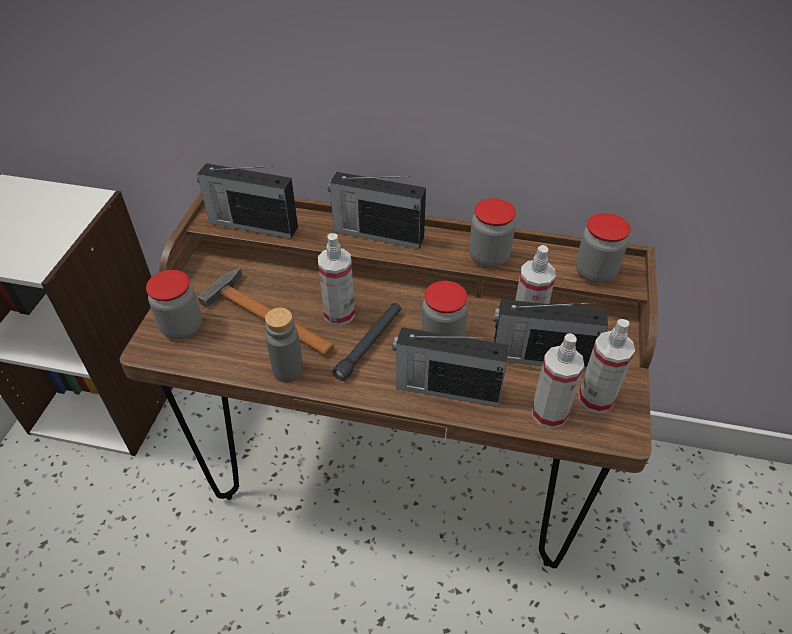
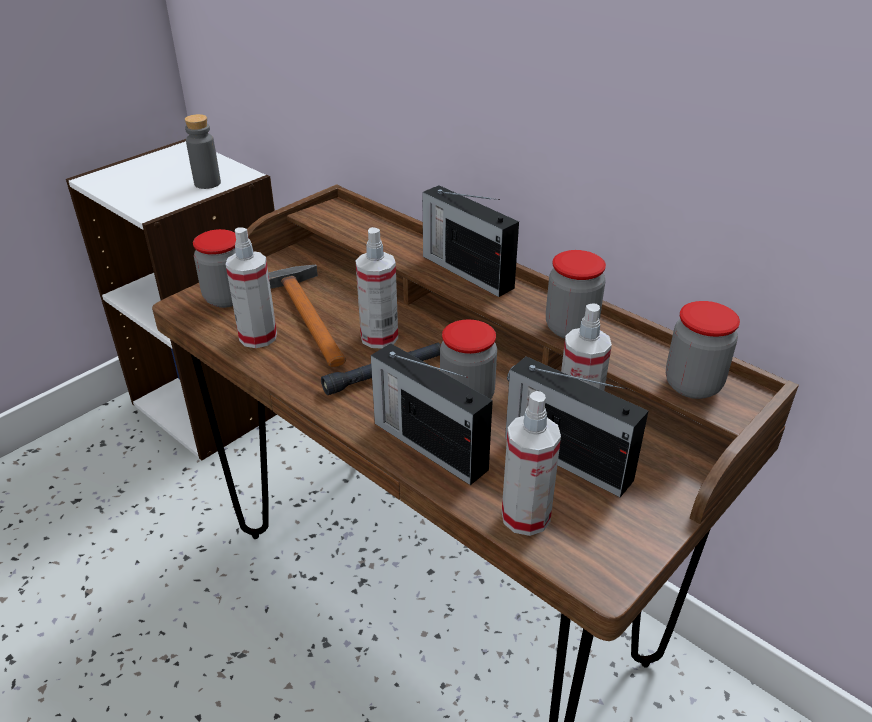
camera: 30 degrees right, 10 degrees down
(252, 224) = (350, 227): radio -> none
(288, 370) = (285, 367): grey bottle -> grey bottle (207, 183)
(596, 398) = (599, 526): spray bottle -> spray bottle (258, 337)

